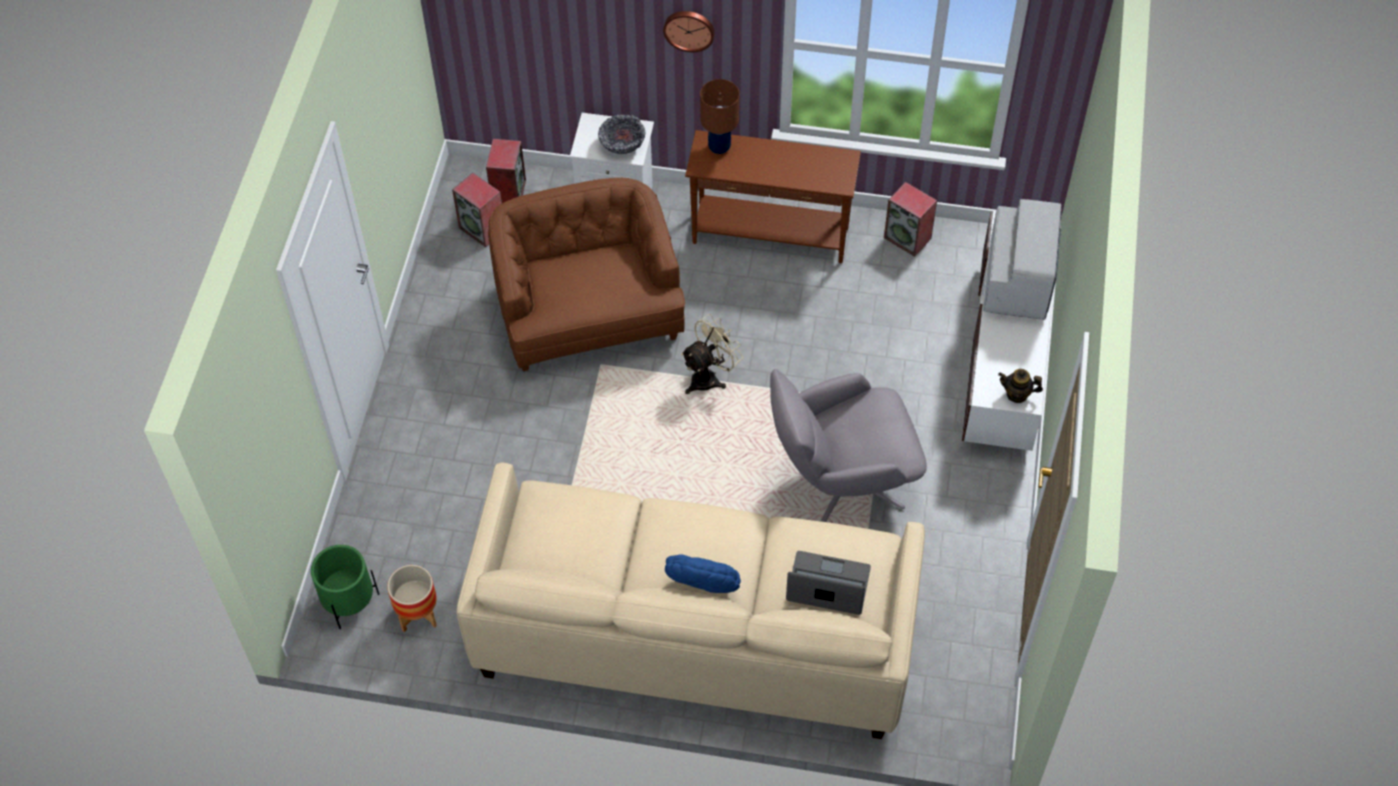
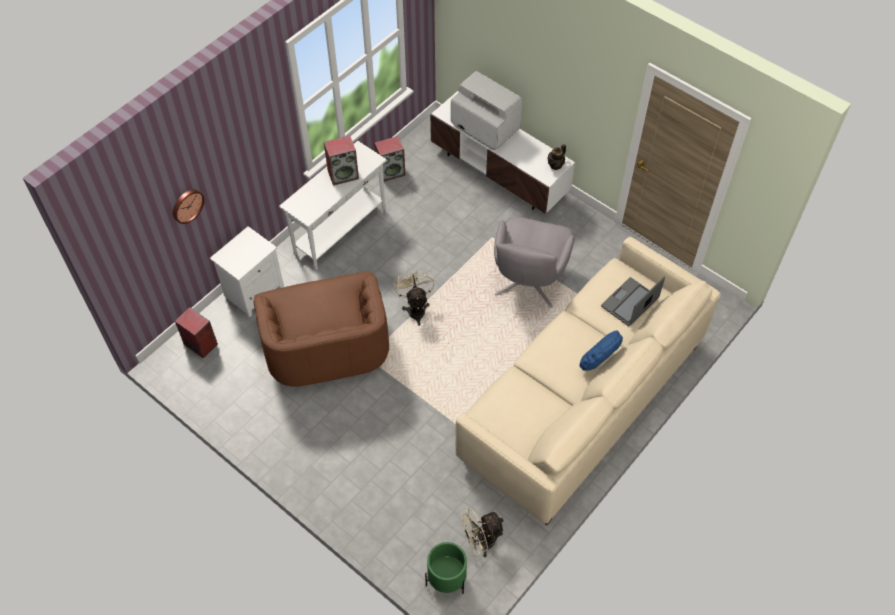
camera: 60 degrees left, 0 degrees up
(418, 615) = (481, 542): planter -> beige fan
(483, 229) = (217, 371): speaker -> speaker (343, 174)
(588, 314) = (326, 346): brown armchair -> brown armchair turned 120 degrees counterclockwise
(622, 145) = (253, 250): bowl -> none
(689, 29) = (250, 147): wall clock -> wall clock (187, 205)
(720, 147) = (302, 201): brown table lamp -> none
(771, 235) = (340, 230): brown console table -> white console table

